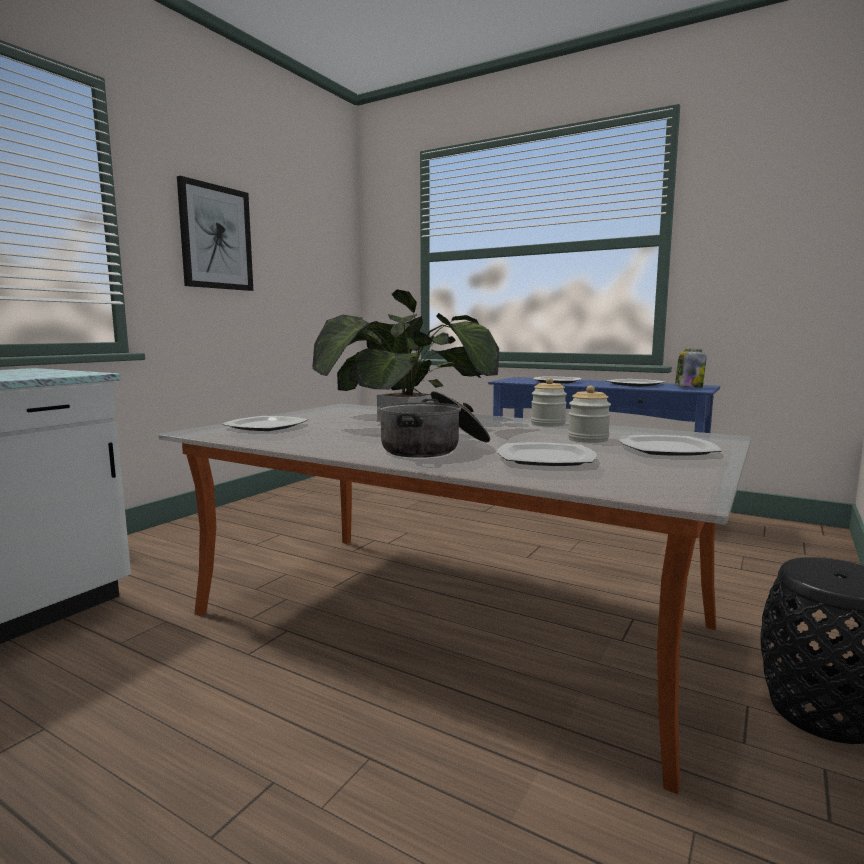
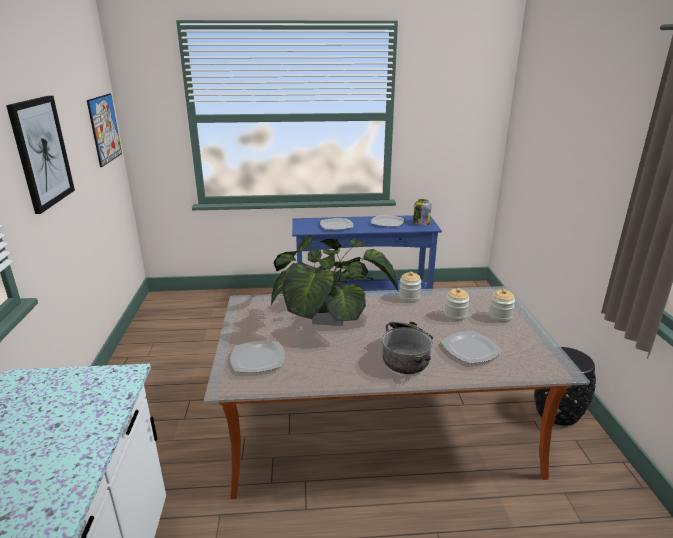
camera: 35 degrees left, 15 degrees up
(331, 261) = (104, 129): none -> picture
(668, 449) = (500, 317): plate -> jar

